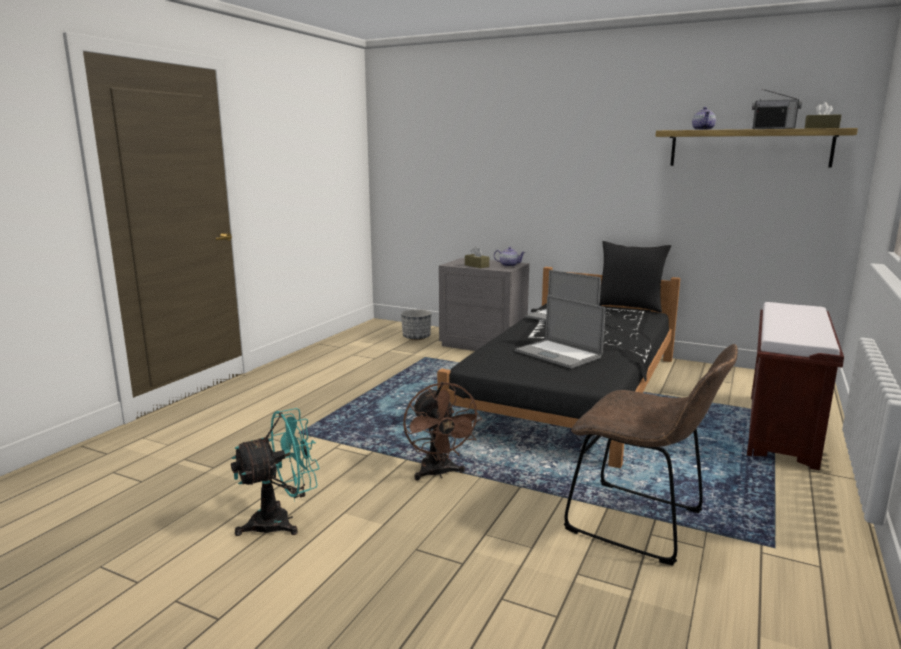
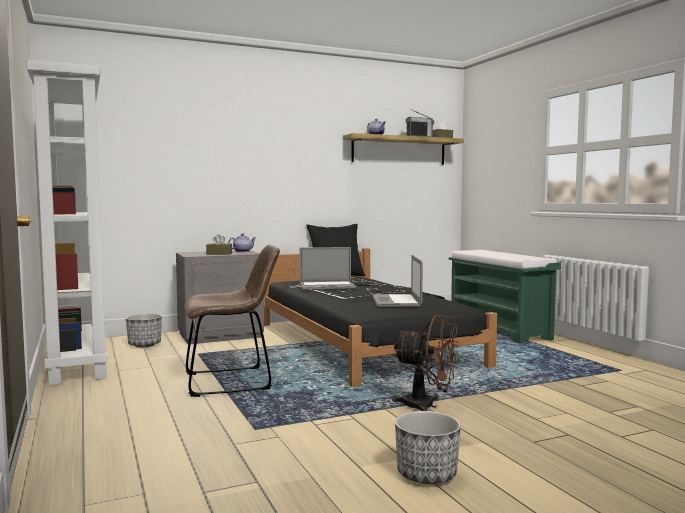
camera: 50 degrees left, 10 degrees down
(281, 521) = (426, 475): turquoise fan -> planter
(351, 340) = (77, 361): none -> white bookcase
(558, 354) = (396, 301): laptop -> laptop turned 90 degrees clockwise
(642, 524) = (568, 383): brown chair -> brown chair (233, 381)
(782, 429) = (499, 330): brown bench -> green bench

